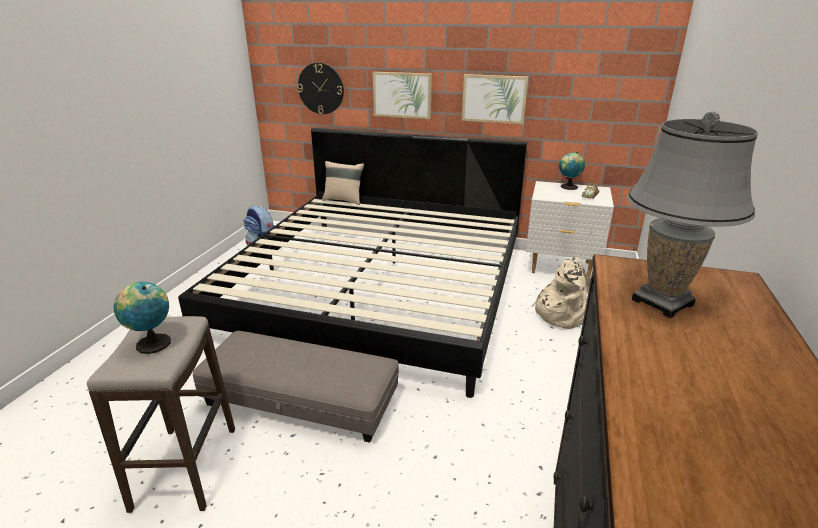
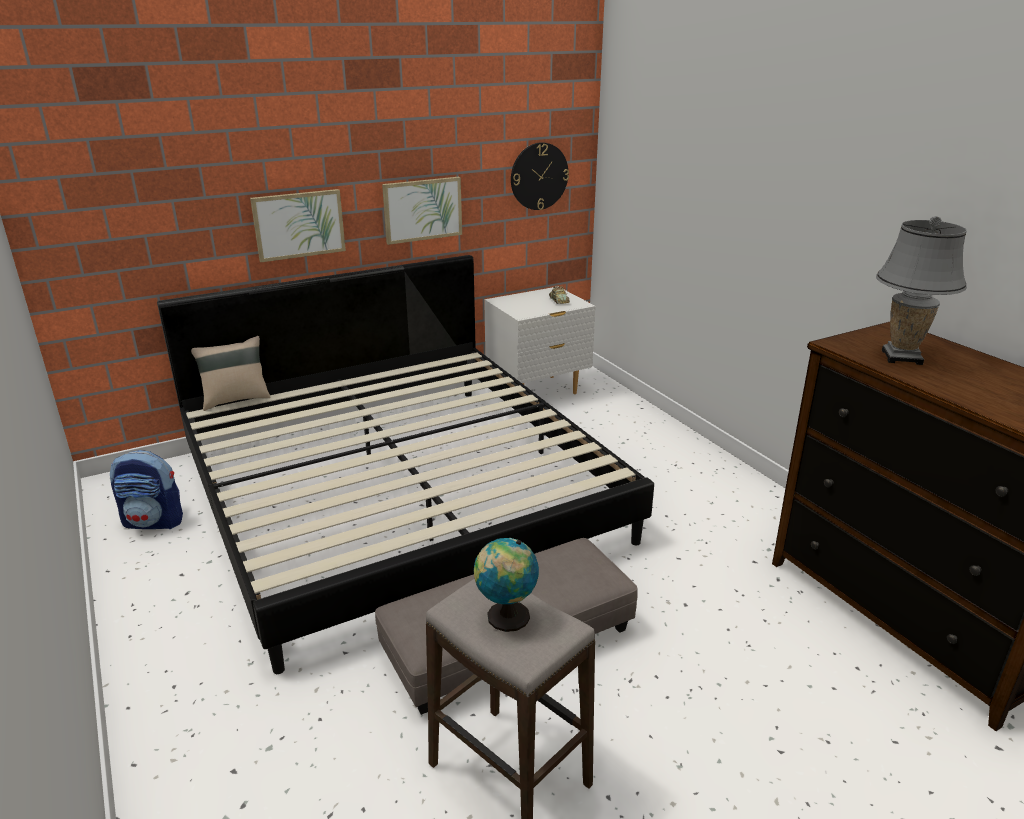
camera: 45 degrees left, 0 degrees up
(321, 88) = (160, 237): wall clock -> wall clock (539, 176)
(563, 313) = (600, 434): beige backpack -> none
(568, 187) = (525, 297): globe -> none

